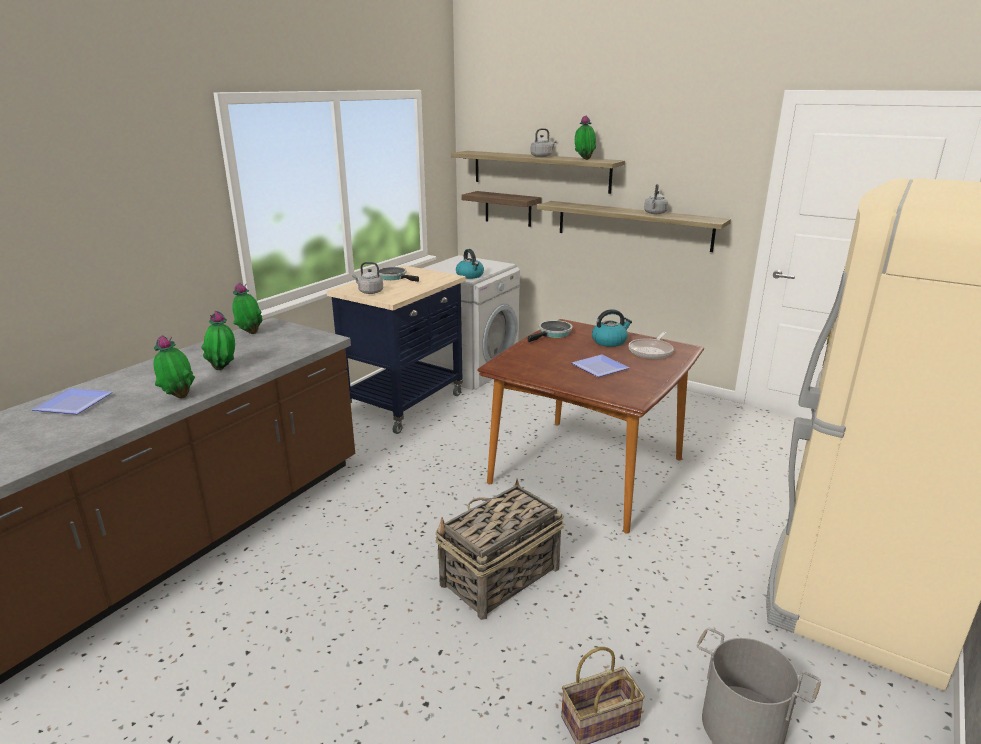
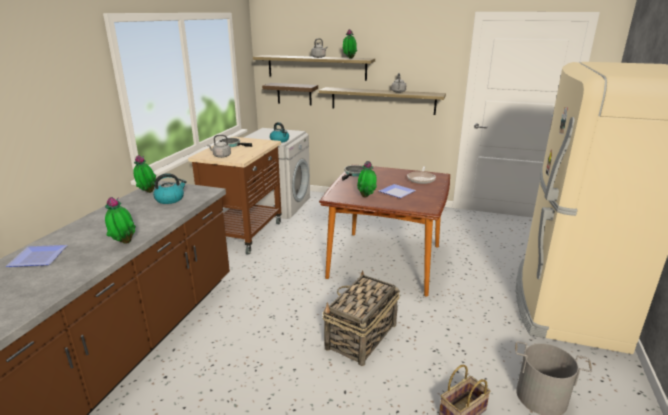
camera: 15 degrees left, 0 degrees up
(224, 369) = (145, 219): potted plant -> potted plant (366, 196)
(404, 404) = (244, 234): blue cart -> brown cart
(609, 341) = (392, 175): kettle -> kettle (170, 199)

